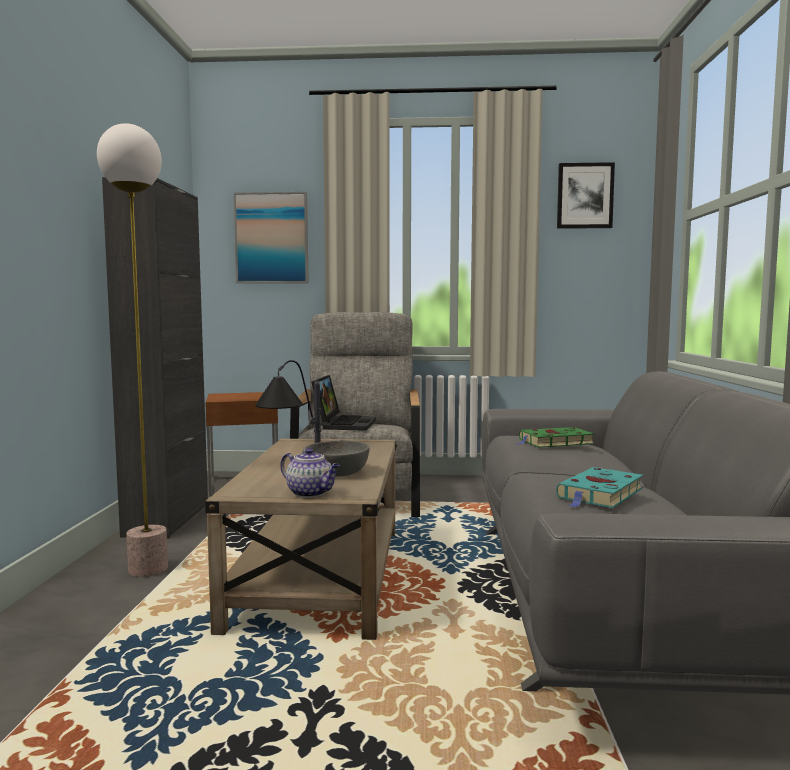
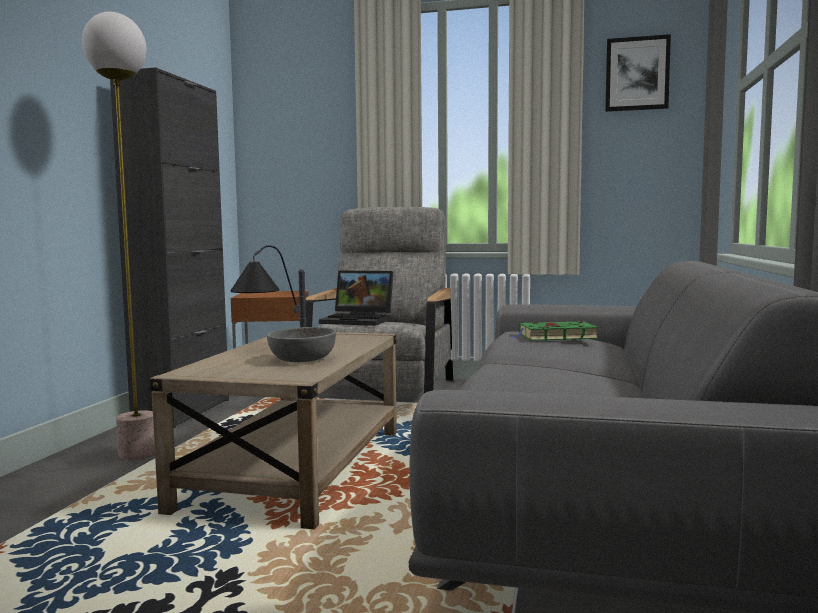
camera: 10 degrees right, 0 degrees up
(272, 238) = (307, 134): picture -> none
(311, 493) = (255, 375): teapot -> none
(343, 424) = (359, 320): laptop -> laptop turned 90 degrees clockwise
(600, 494) = (547, 381): turquoise book -> none

